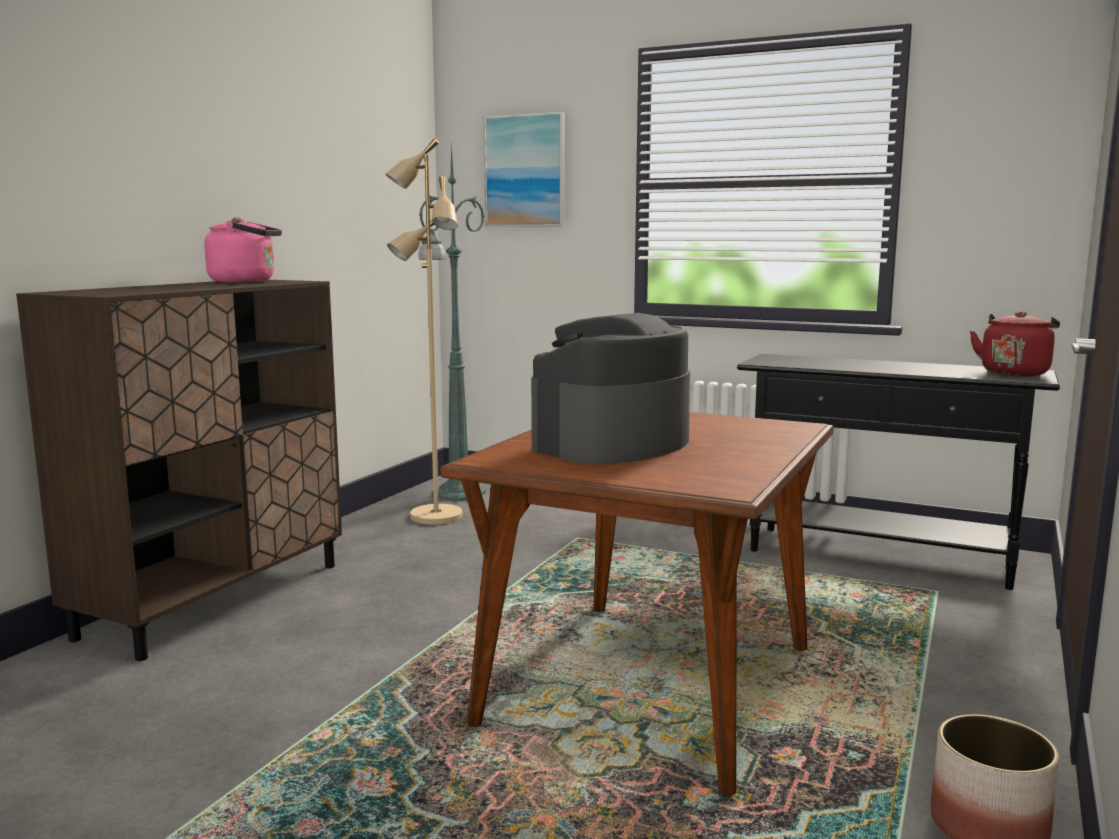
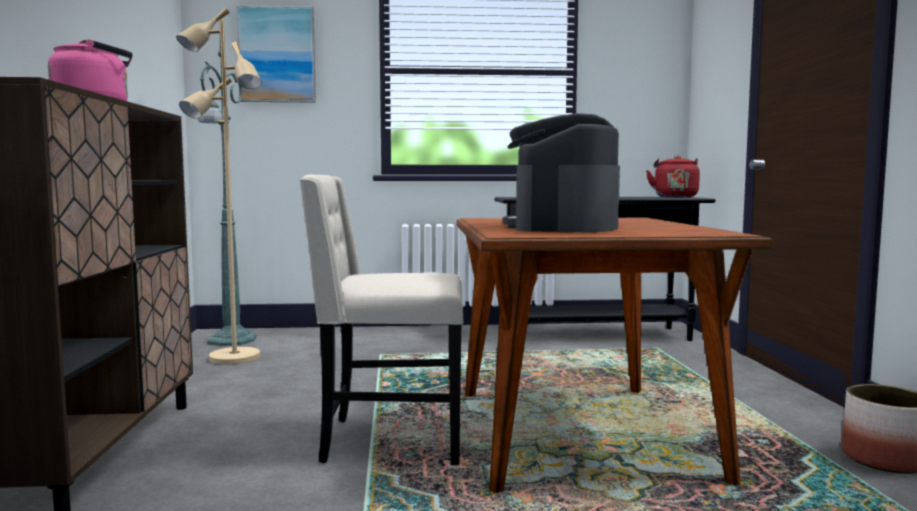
camera: 30 degrees left, 5 degrees down
(454, 644) = (390, 440): none -> beige chair

